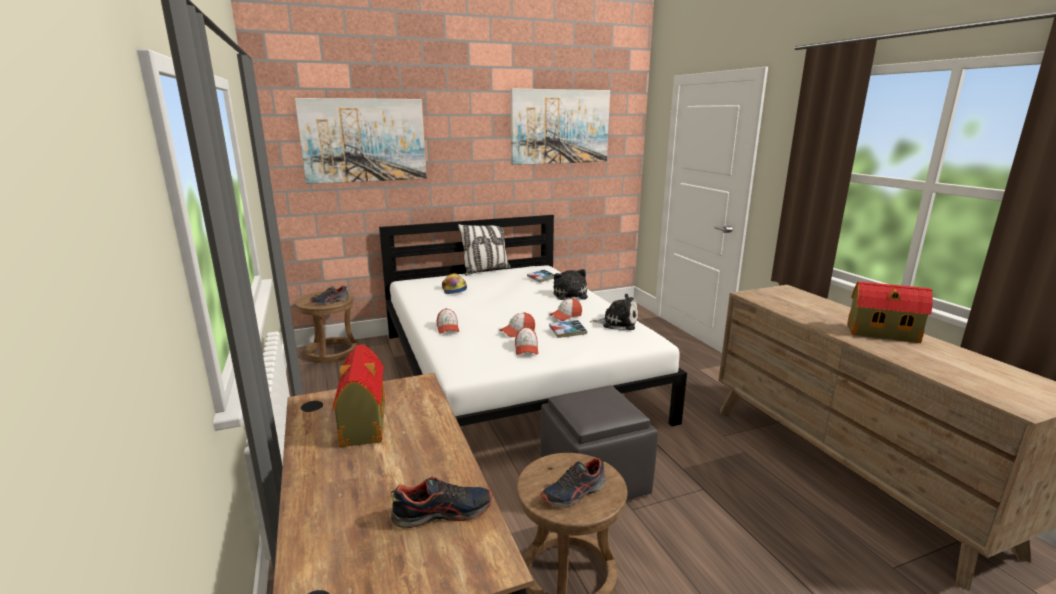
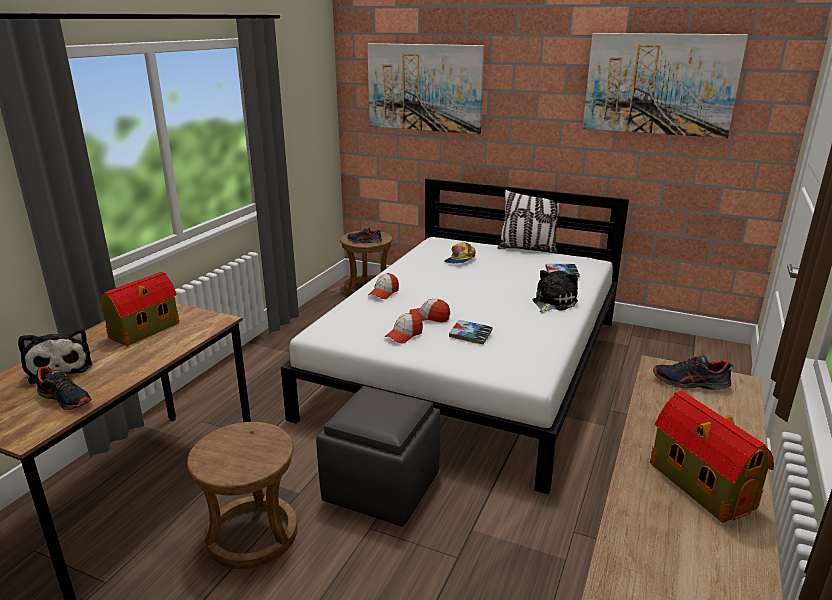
camera: 45 degrees right, 5 degrees up
(566, 316) = (503, 320): cap -> none
(574, 493) = (230, 457): shoe -> shoe (690, 383)
(617, 323) = (538, 347): plush toy -> plush toy (60, 367)

